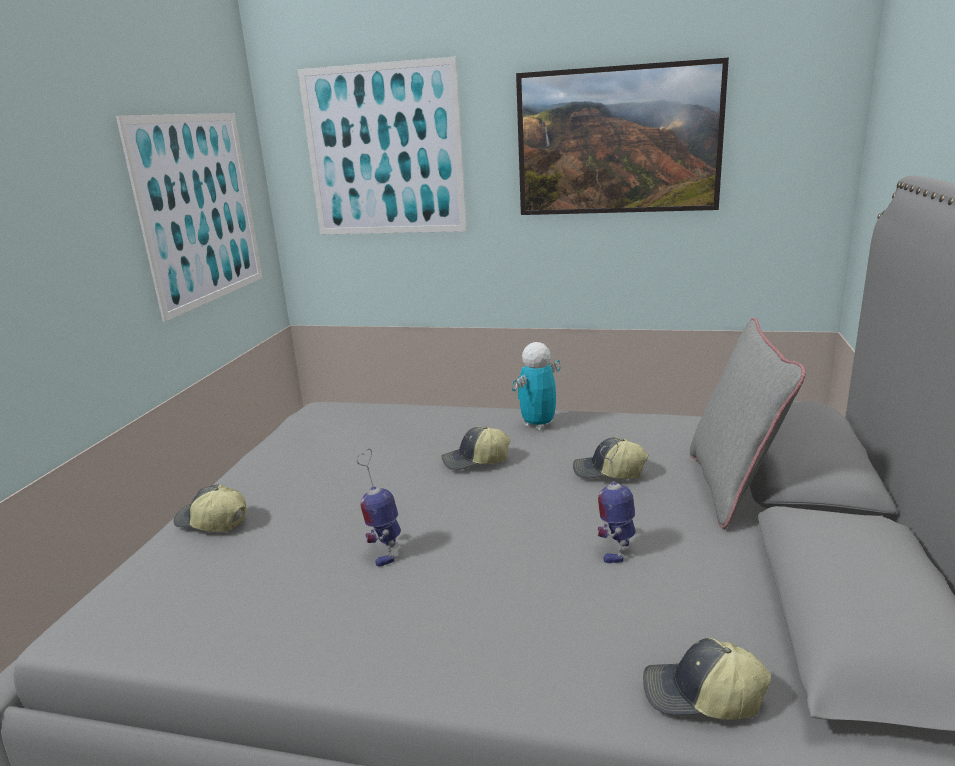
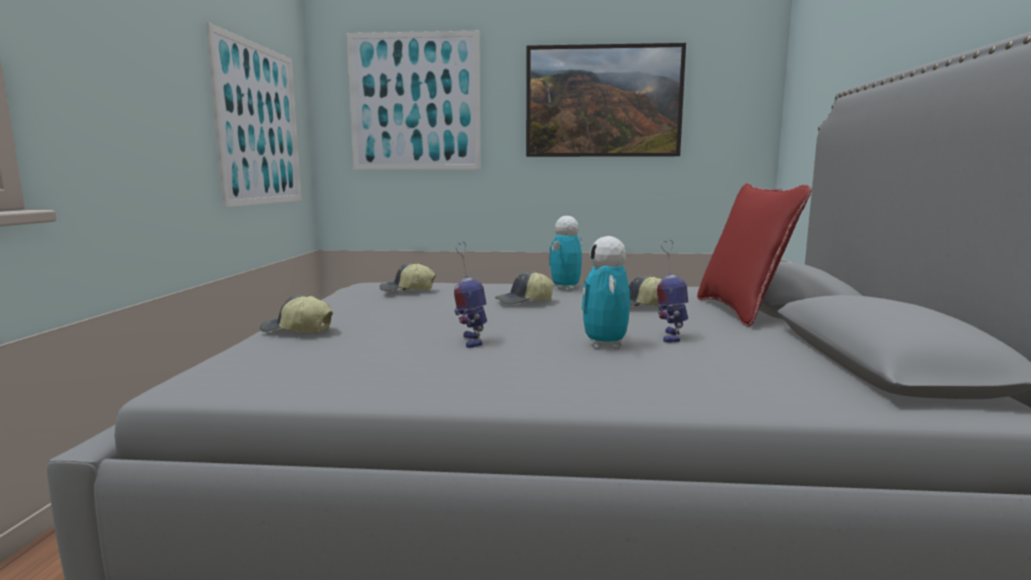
camera: 10 degrees left, 10 degrees down
(531, 566) = (605, 344): none -> toy robot
(701, 697) = (791, 394): cap -> cap (407, 291)
(732, 487) = (741, 311): grey pillow -> red pillow

